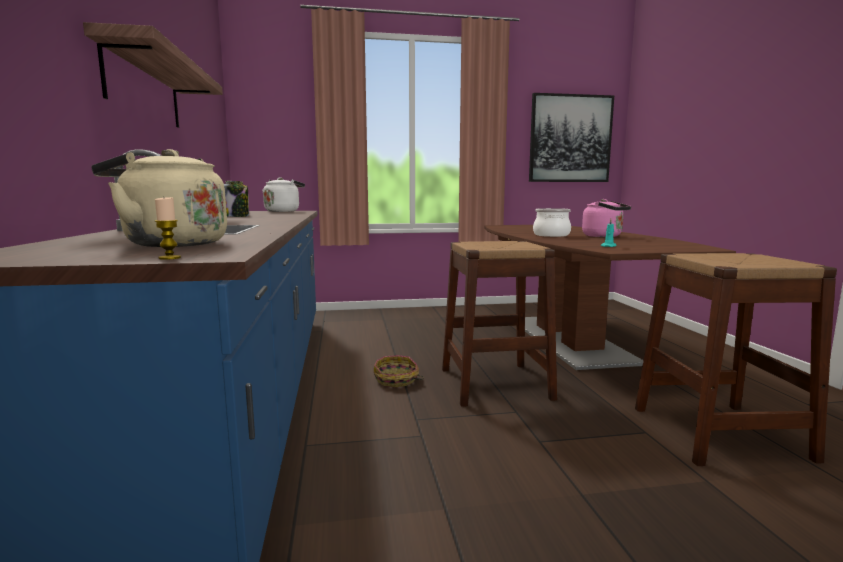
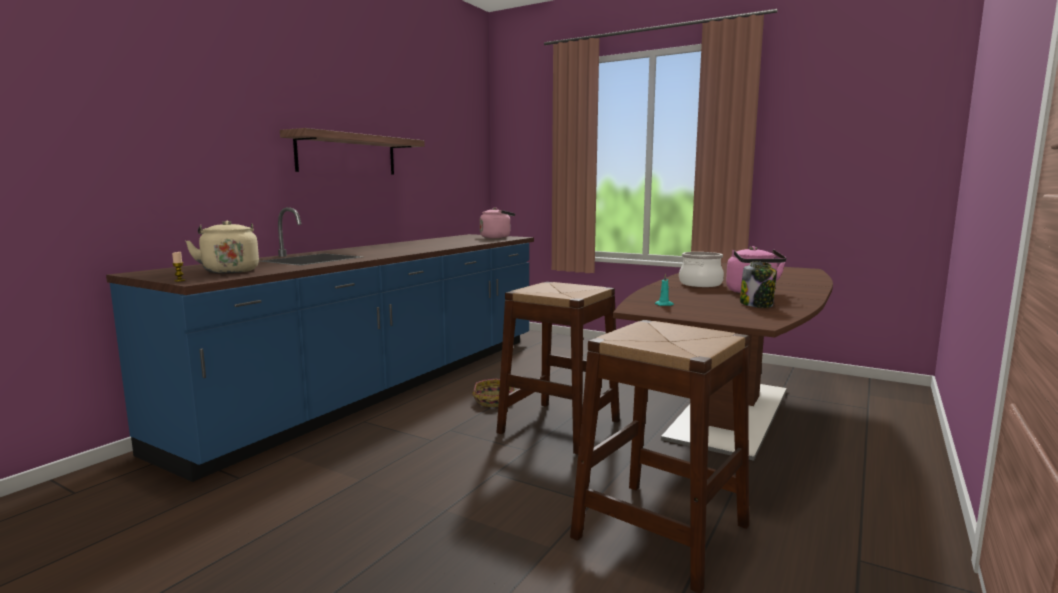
camera: 40 degrees right, 0 degrees up
(236, 216) = (420, 243): jar -> jar (757, 305)
(283, 211) = (497, 237): white kettle -> pink kettle
(570, 139) = (860, 153): picture -> none

